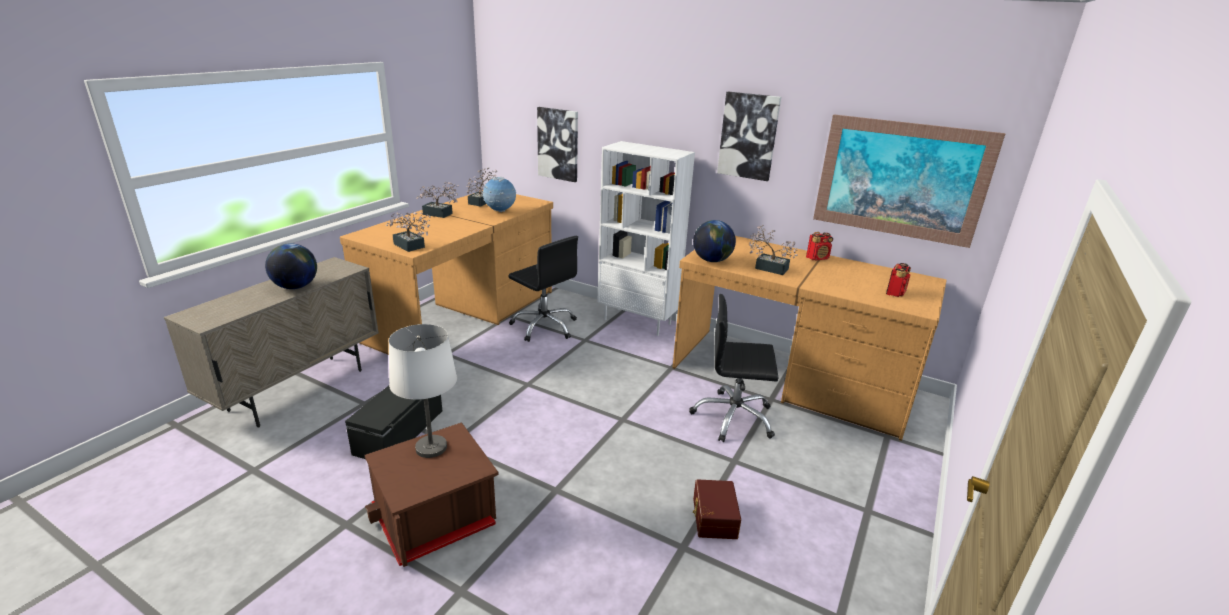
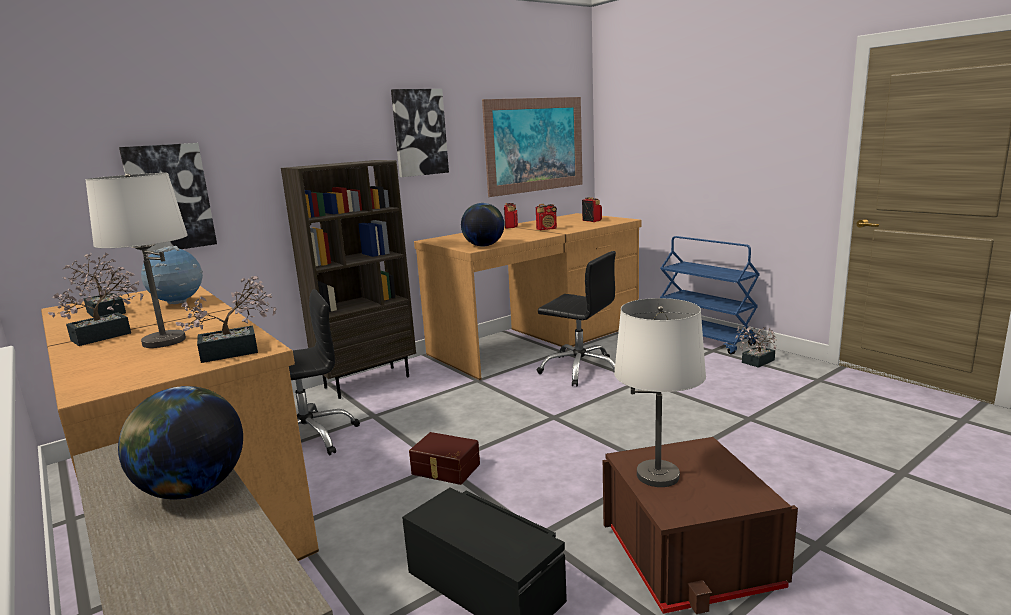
camera: 65 degrees left, 10 degrees down
(428, 228) = (163, 341): none -> white table lamp
(638, 321) = (367, 381): white bookcase -> brown bookcase
(713, 517) = (713, 400): brown storage box -> brown storage box (445, 470)
(733, 418) = (580, 369): black office chair -> black office chair turned 90 degrees counterclockwise
(768, 268) = (517, 236): potted plant -> potted plant (755, 362)
(819, 276) = (547, 229): none -> radio
(902, 503) = (706, 340): none -> blue cart

